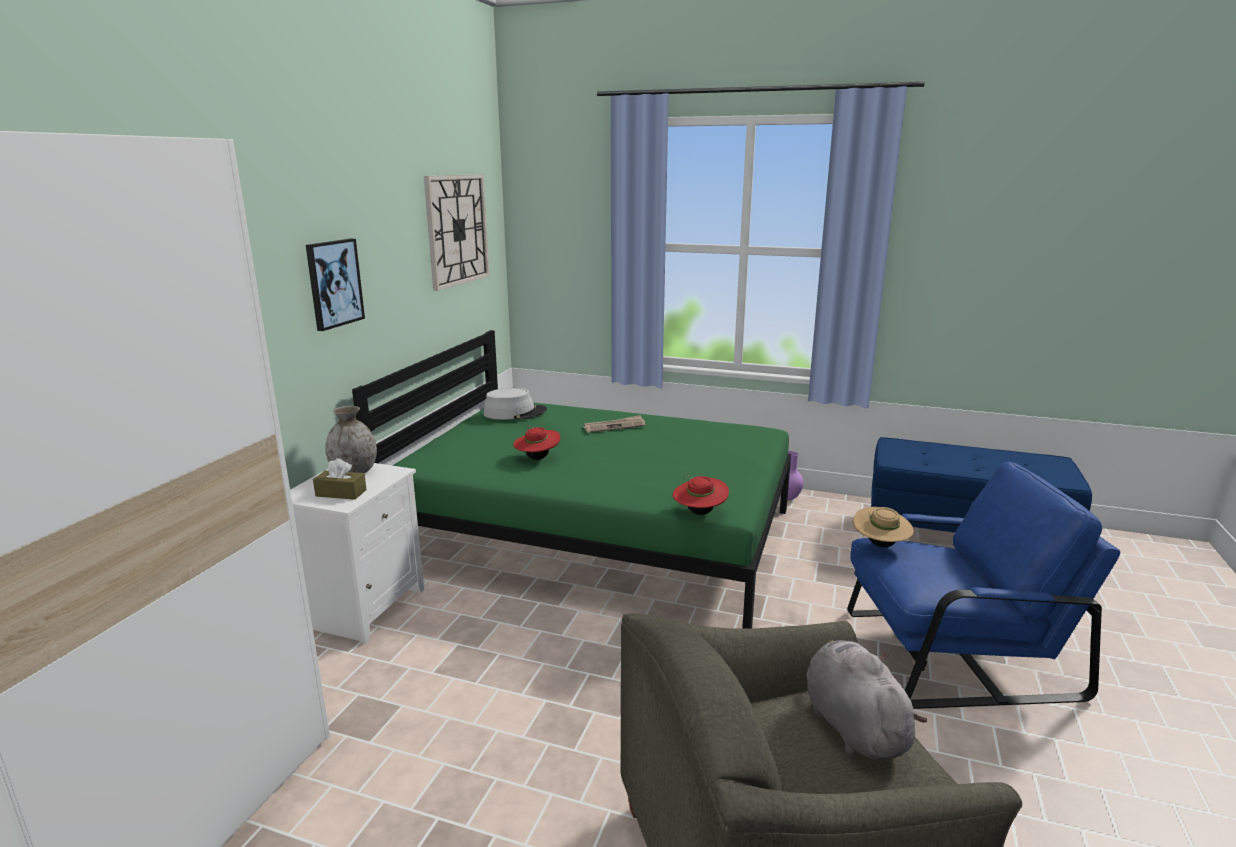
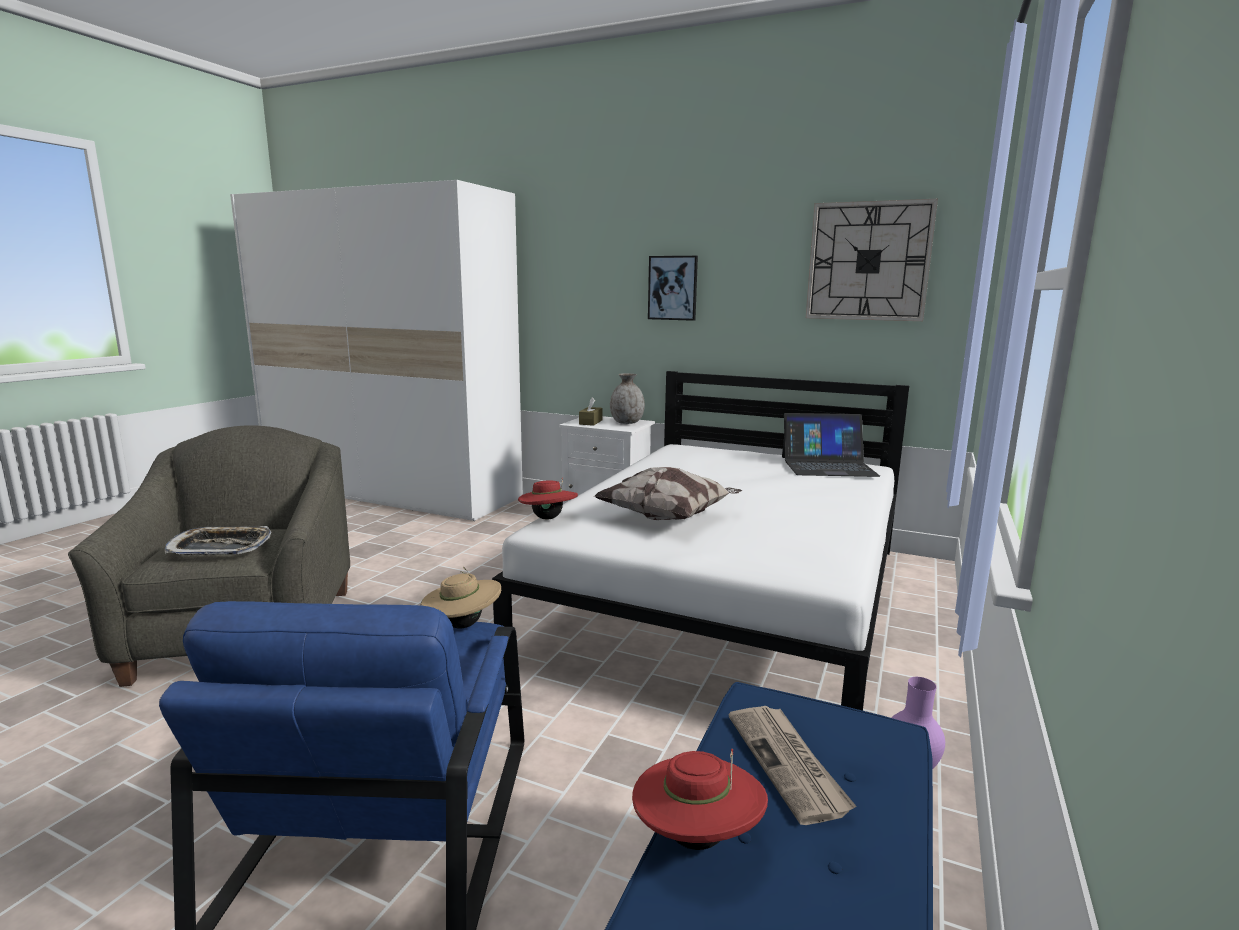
camera: 95 degrees right, 5 degrees down
(515, 413) = (828, 466): grey hat -> laptop
(537, 458) = (698, 474): red hat -> red hat (697, 837)
(596, 536) = (728, 597): green bed -> white bed
(614, 426) = (807, 500): newspaper -> newspaper (788, 764)
(673, 469) = (669, 517): none -> pillow
(852, 724) = (221, 547): grey plush toy -> tray

